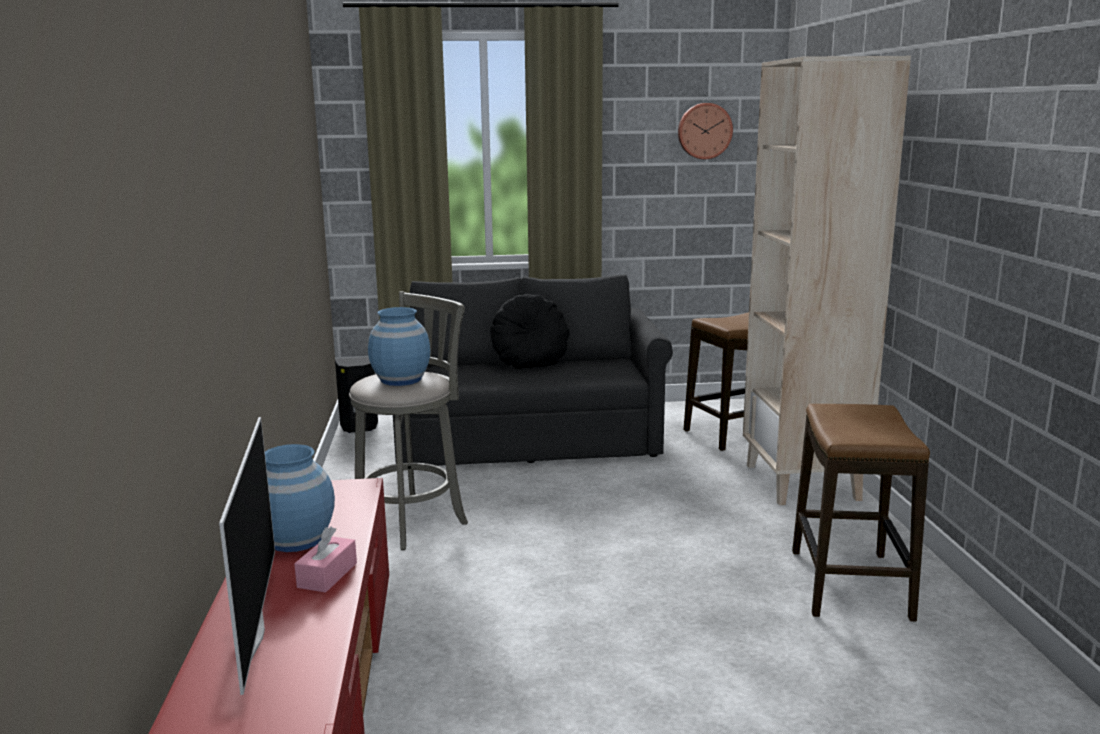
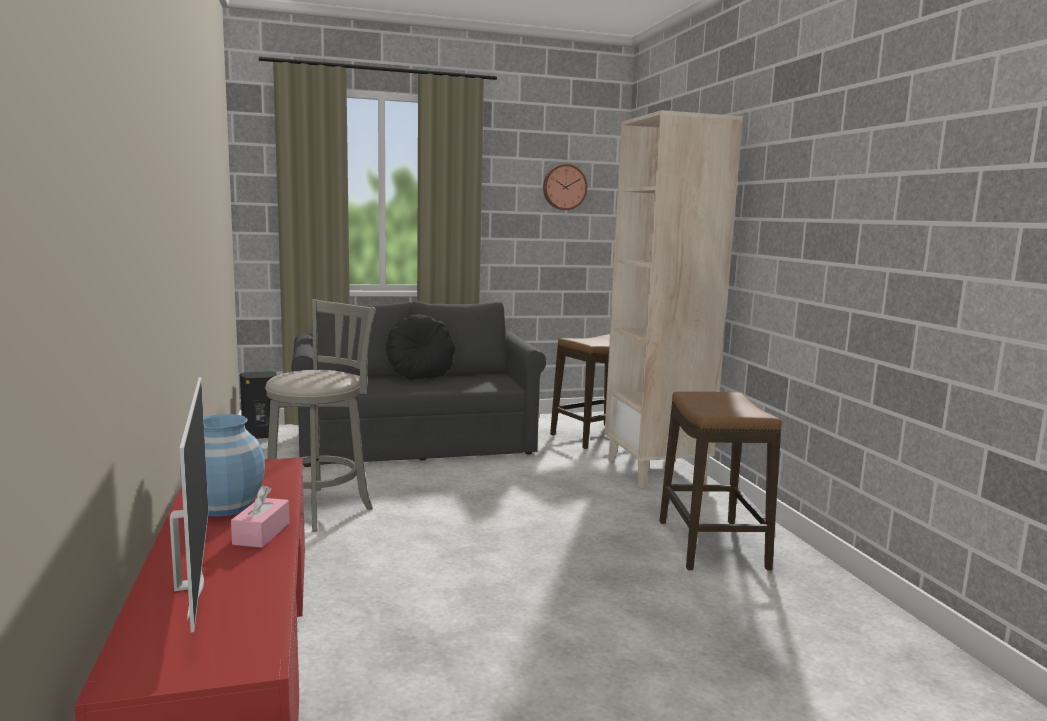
camera: 10 degrees left, 5 degrees down
(400, 380) = (314, 375): blue vase -> none

